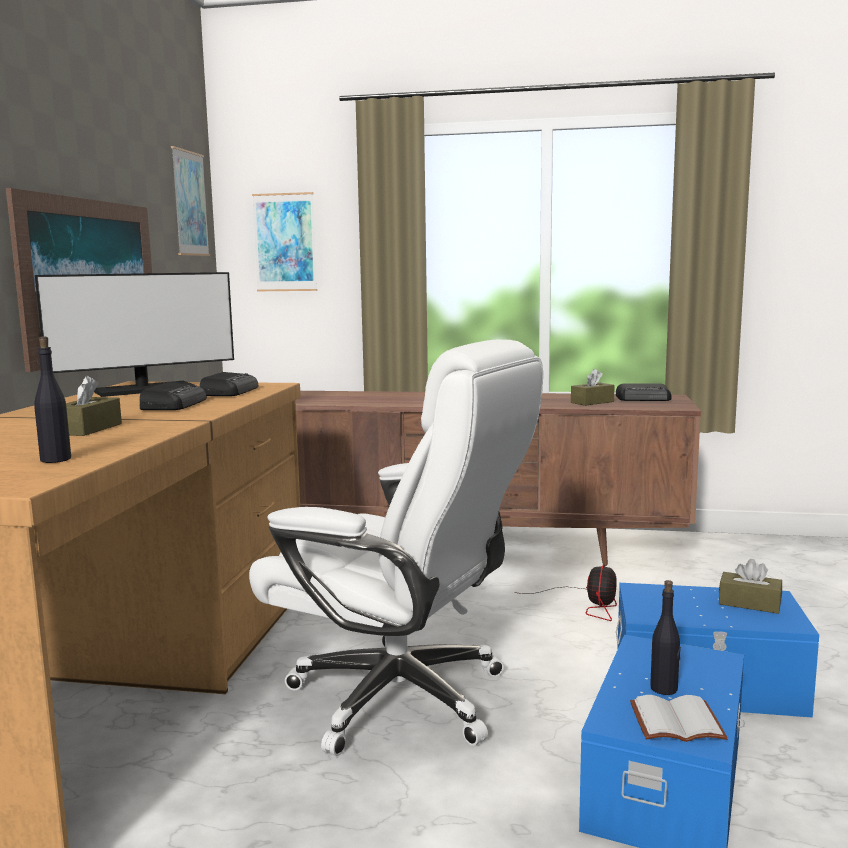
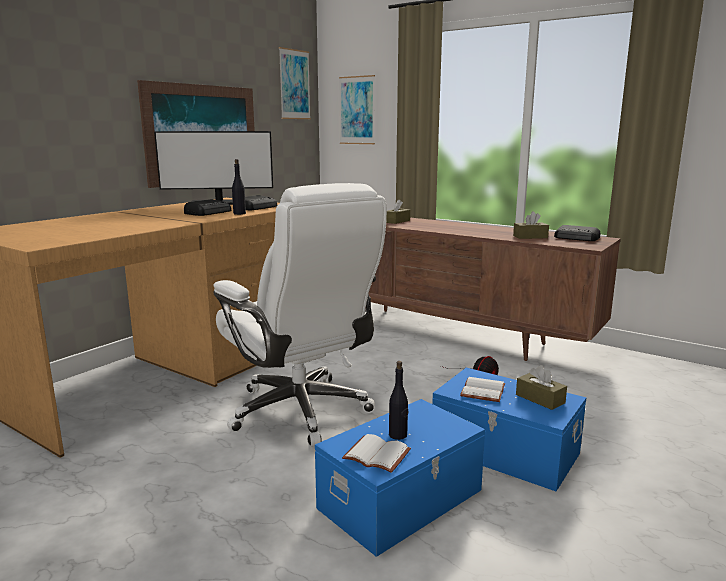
camera: 25 degrees right, 5 degrees up
(55, 459) = (81, 235): black bottle -> black bottle (239, 213)
(89, 429) = (136, 222): brown tissue box -> brown tissue box (397, 221)
(677, 607) = (481, 390): none -> white book

